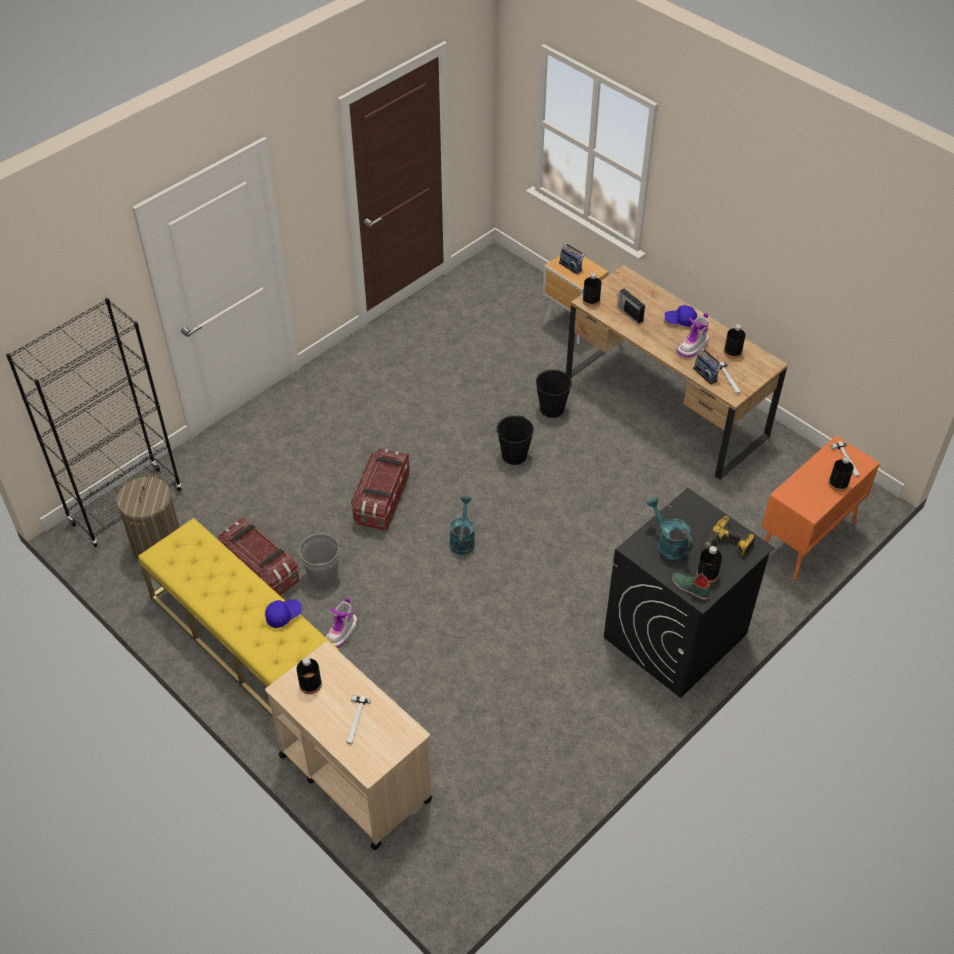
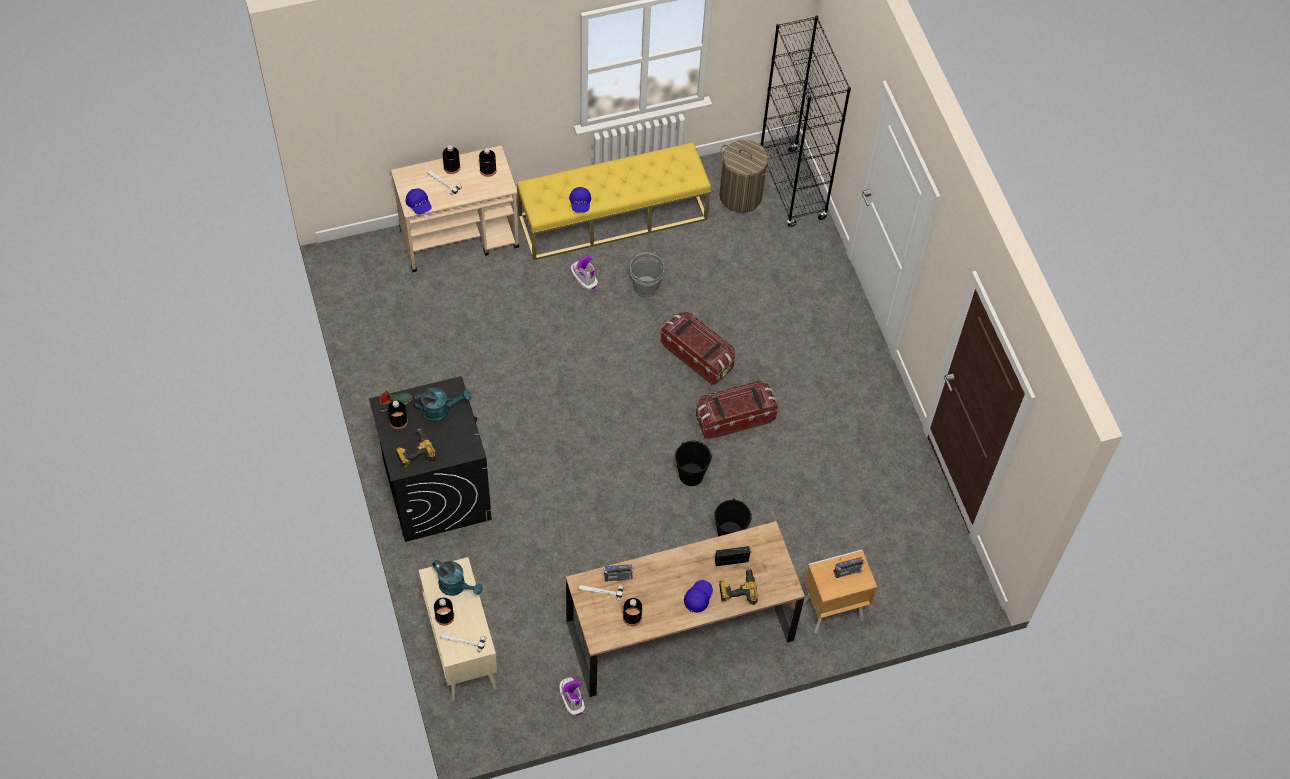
camera: 115 degrees right, 10 degrees up
(259, 571) = (674, 249): storage box -> storage box (734, 418)
(404, 728) = (419, 205): none -> blue cap
(462, 539) = (622, 393): turquoise watering can -> turquoise watering can (456, 586)
(591, 300) = (768, 538): black bottle -> black bottle (451, 167)
(652, 302) = (737, 589): none -> power drill
(693, 346) = (658, 588): boot -> boot (571, 698)
(806, 540) = (461, 648): orange cabinet -> beige cabinet

